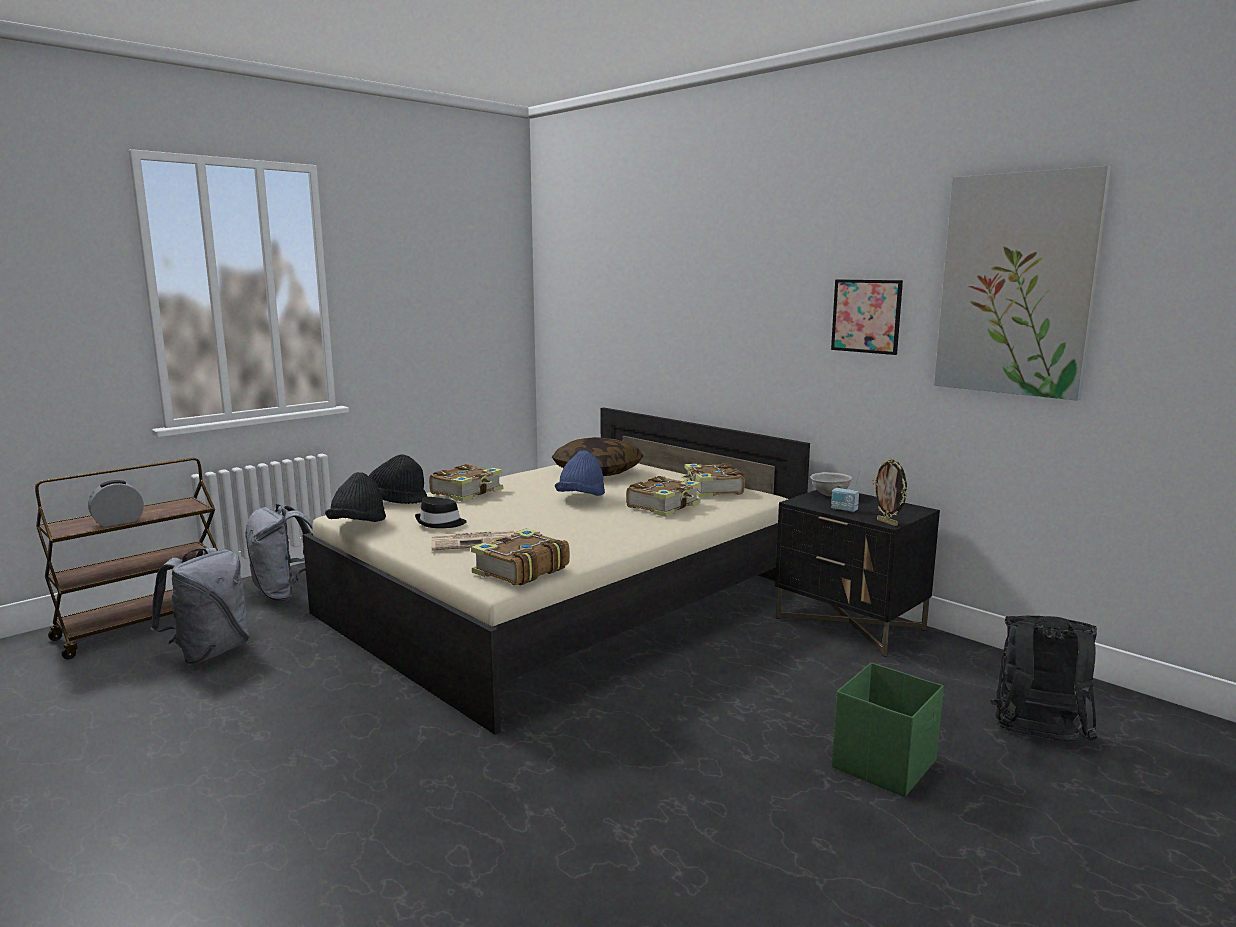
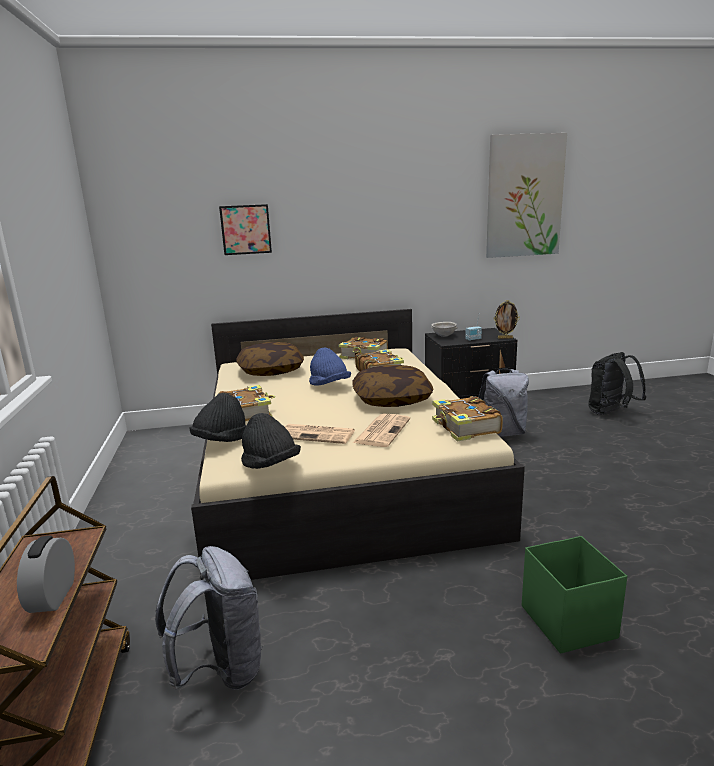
camera: 55 degrees left, 5 degrees up
(286, 593) = (128, 594): grey backpack -> grey backpack (502, 433)
(440, 523) = (318, 434): black hat -> newspaper
(576, 528) = (392, 399): none -> pillow
(866, 316) = (440, 221): picture -> picture (246, 229)
(885, 764) = (617, 446): green storage box -> green storage box (568, 621)

